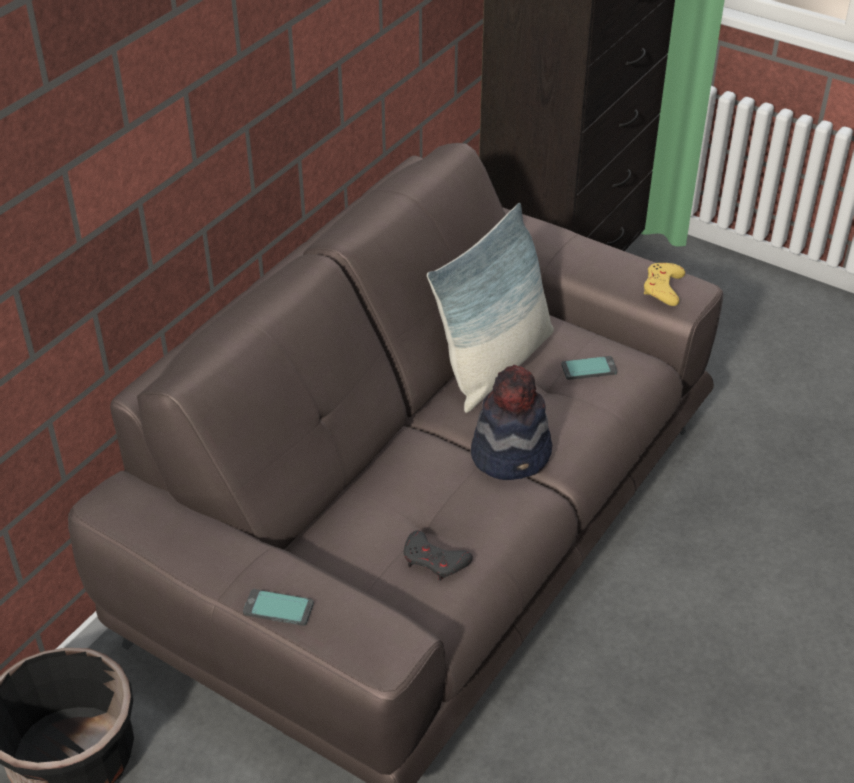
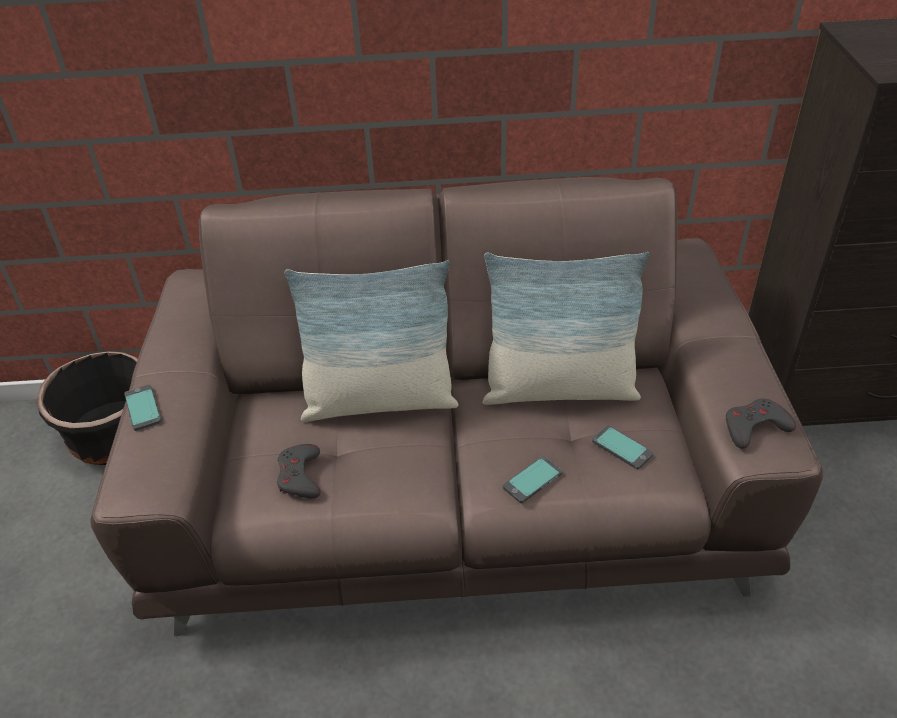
camera: 55 degrees right, 0 degrees up
(395, 470) = (379, 401): none -> pillow
(512, 453) = (464, 456): hat -> none
(574, 431) = (532, 480): none -> phone
(663, 288) = (755, 427): yellow game controller -> grey game controller

